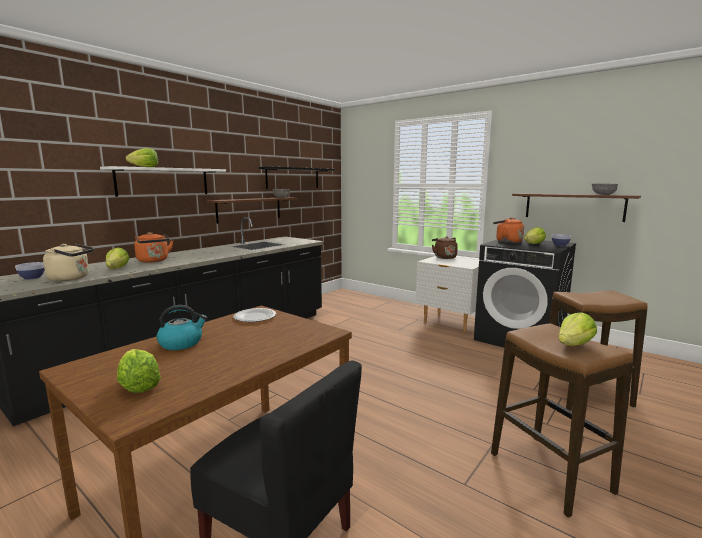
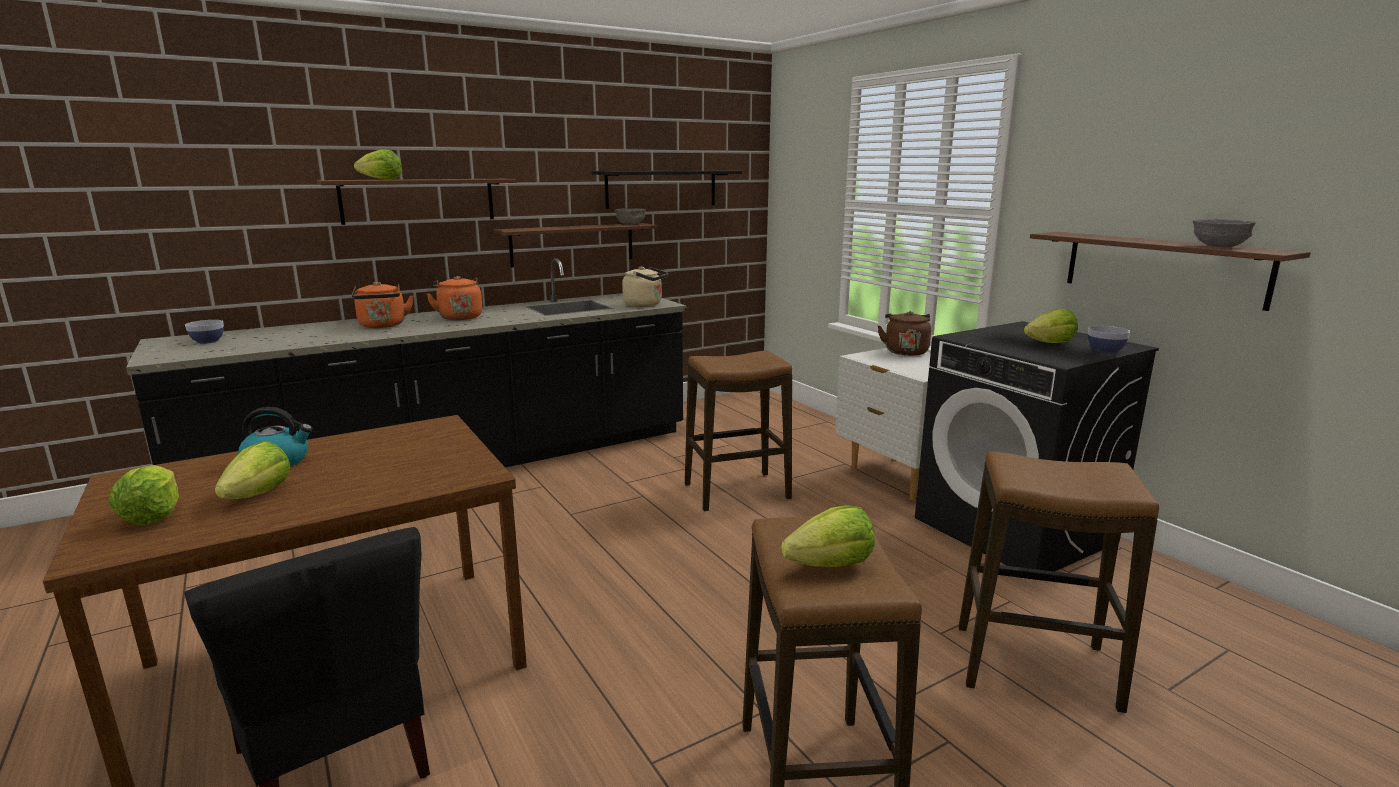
camera: 20 degrees right, 5 degrees up
(72, 278) = (247, 346): beige kettle -> beige kettle (645, 305)
(117, 269) = (319, 335): lettuce -> lettuce (259, 494)
(163, 181) = (418, 200): white shelf -> brown shelf
(255, 317) = (421, 433): plate -> none
(377, 340) = (737, 492): none -> stool
(507, 242) = (1001, 334): orange kettle -> orange kettle (459, 317)

